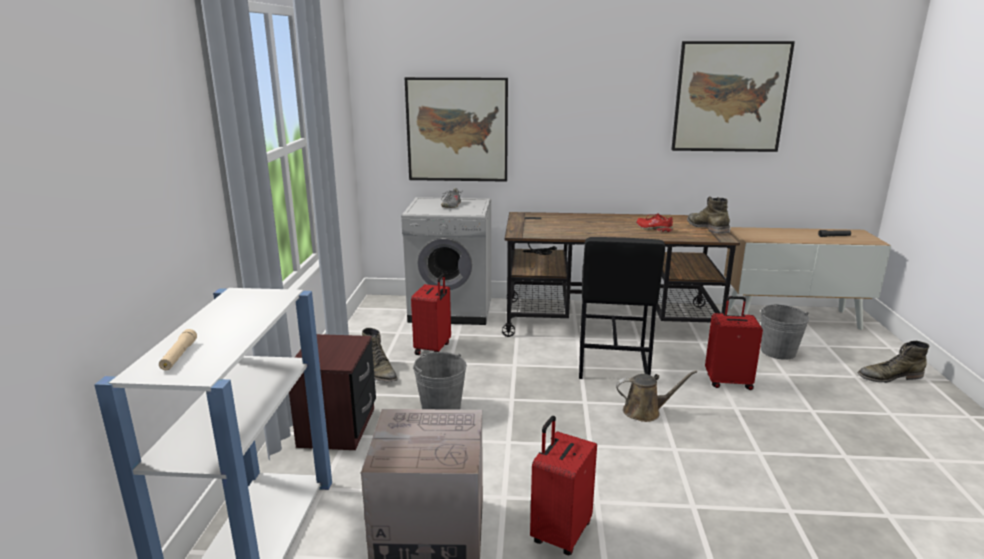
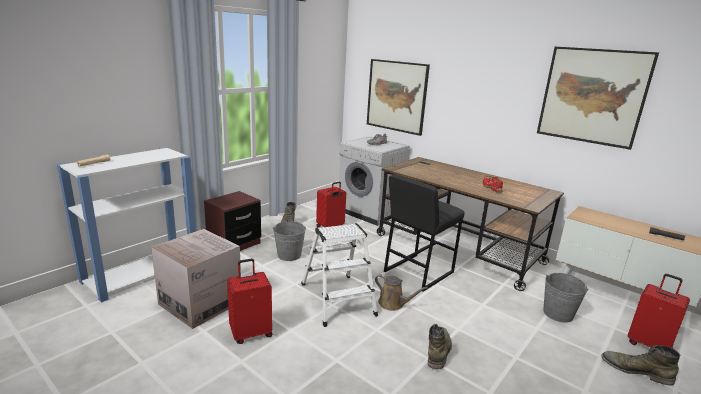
camera: 35 degrees right, 0 degrees up
(583, 435) = (337, 298): none -> white step ladder
(707, 227) = (537, 198): green boot -> green boot (438, 350)
(728, 382) = (481, 313): red suitcase -> red suitcase (649, 345)

